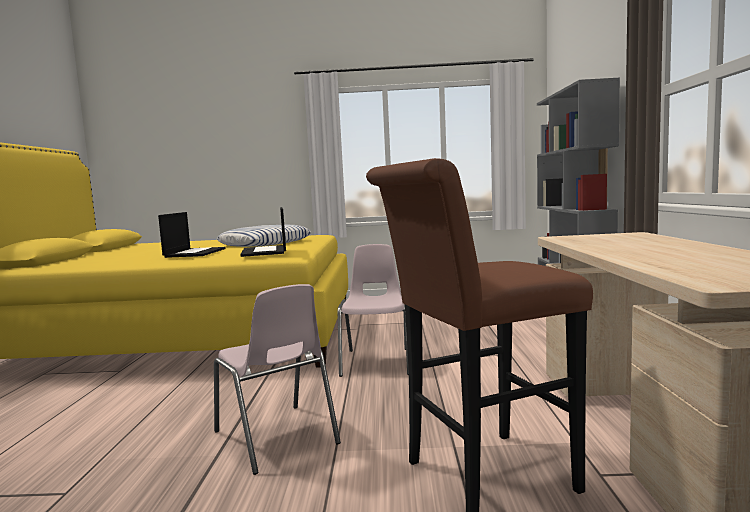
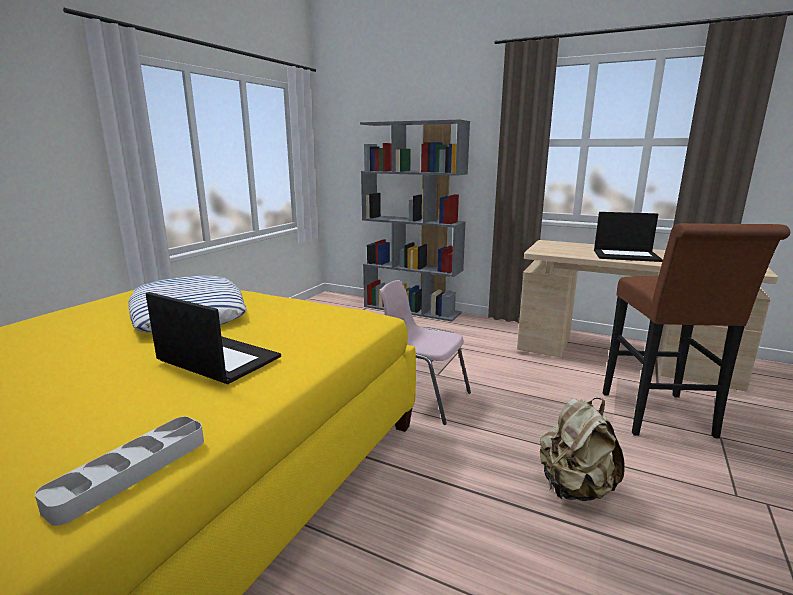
camera: 65 degrees left, 10 degrees up
(88, 265) = (131, 472): none -> grey tray
(265, 251) = (326, 322): laptop -> laptop (626, 255)
(276, 438) = (574, 488): pink chair -> beige backpack

